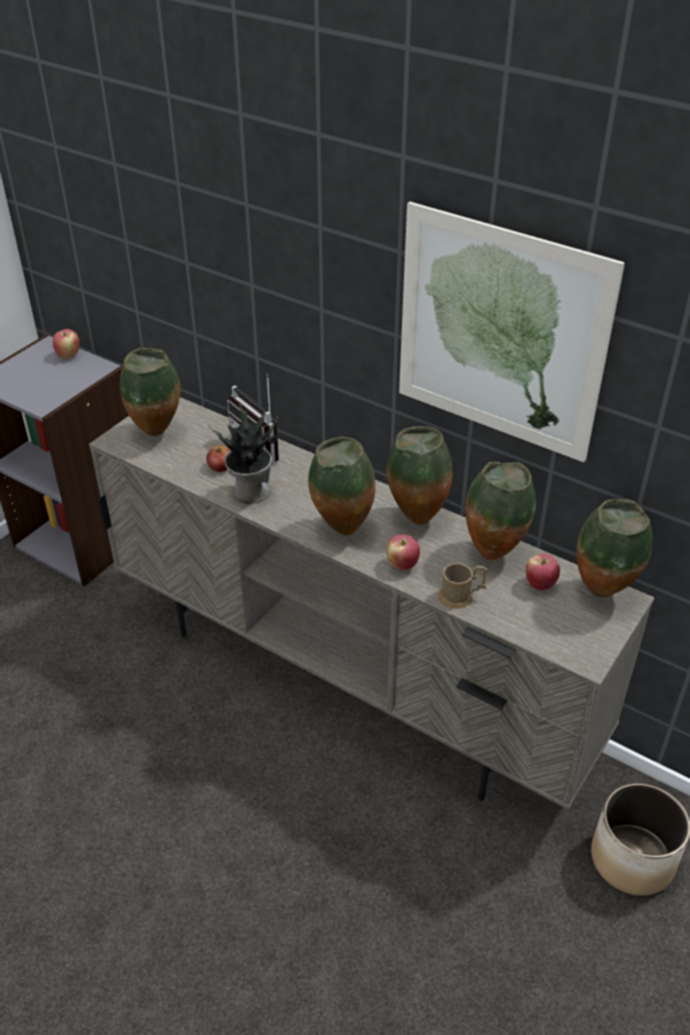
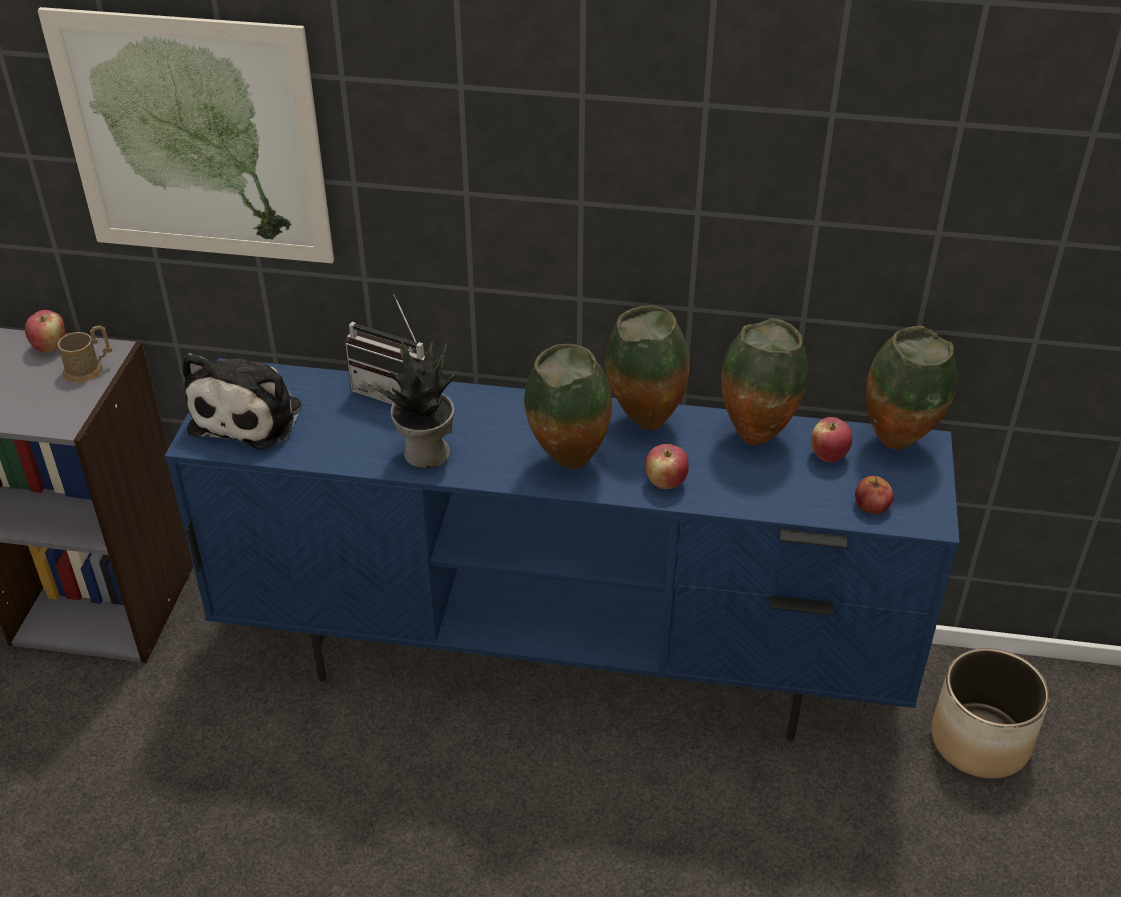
camera: 25 degrees left, 0 degrees up
(157, 433) = (250, 415): vase -> plush toy
(220, 466) = (363, 432): apple -> apple (872, 505)
(349, 682) = (565, 662): beige tv stand -> blue tv stand
(461, 596) = (754, 496): brown mug -> brown mug (89, 369)
(500, 334) = (732, 169): picture -> picture (194, 140)

